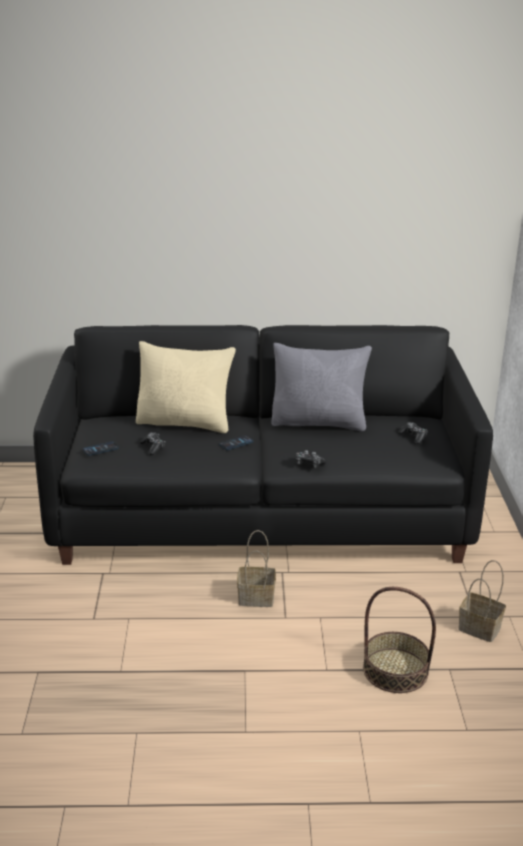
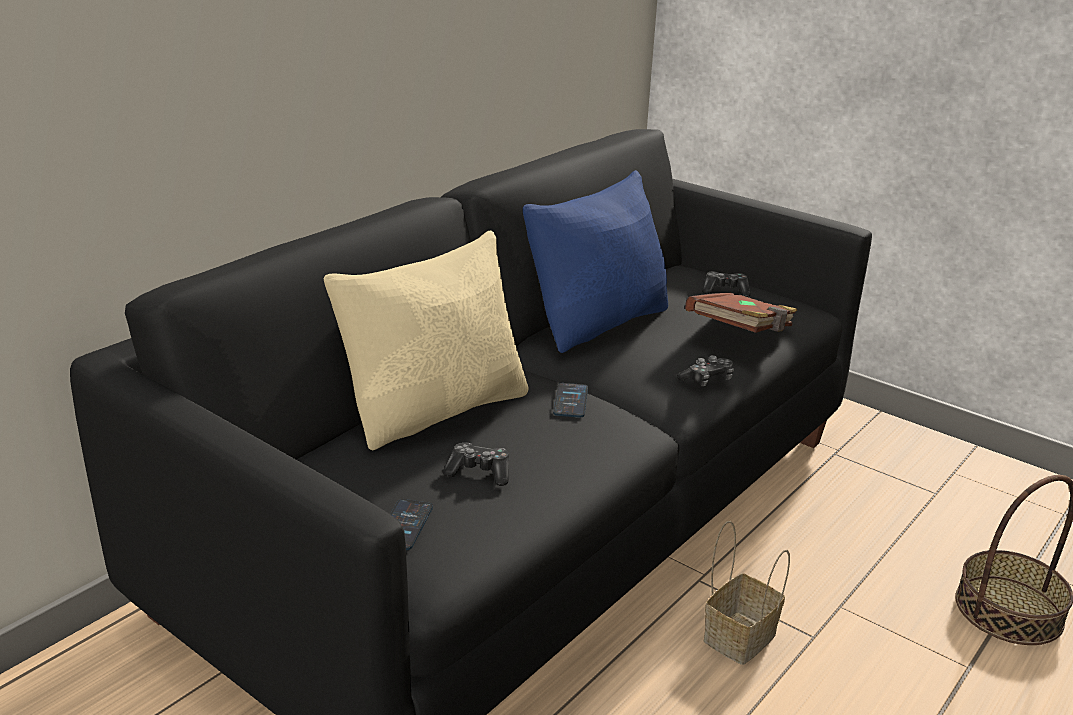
camera: 50 degrees left, 0 degrees up
(319, 422) = (599, 323): grey pillow -> blue pillow
(370, 456) = (741, 334): none -> brown book
(481, 628) = (963, 502): basket -> none

